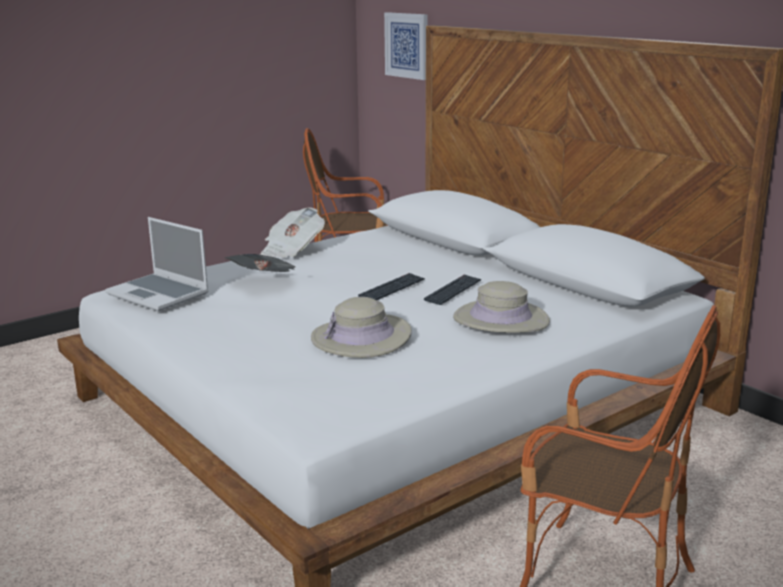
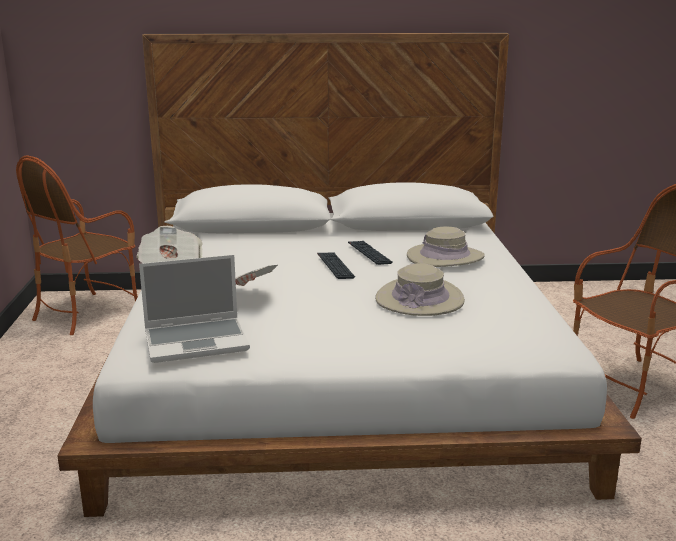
camera: 55 degrees left, 0 degrees up
(407, 45) = (97, 56): picture -> none

